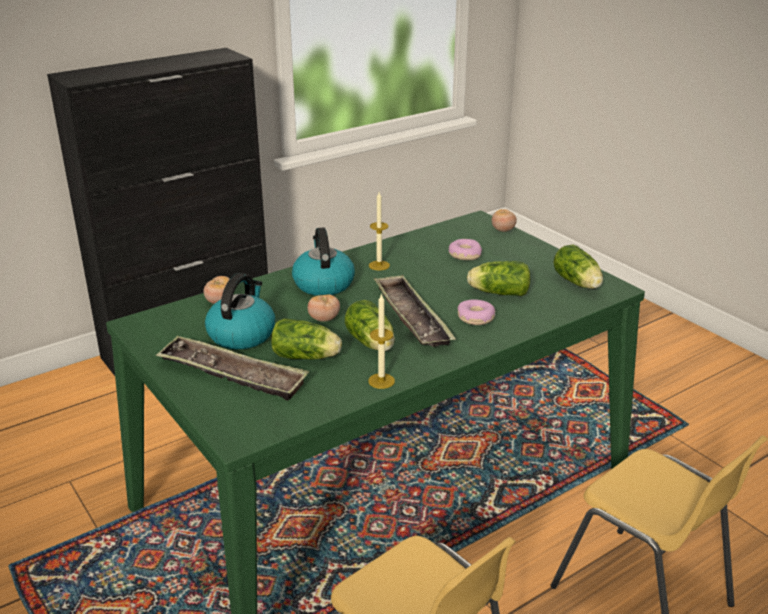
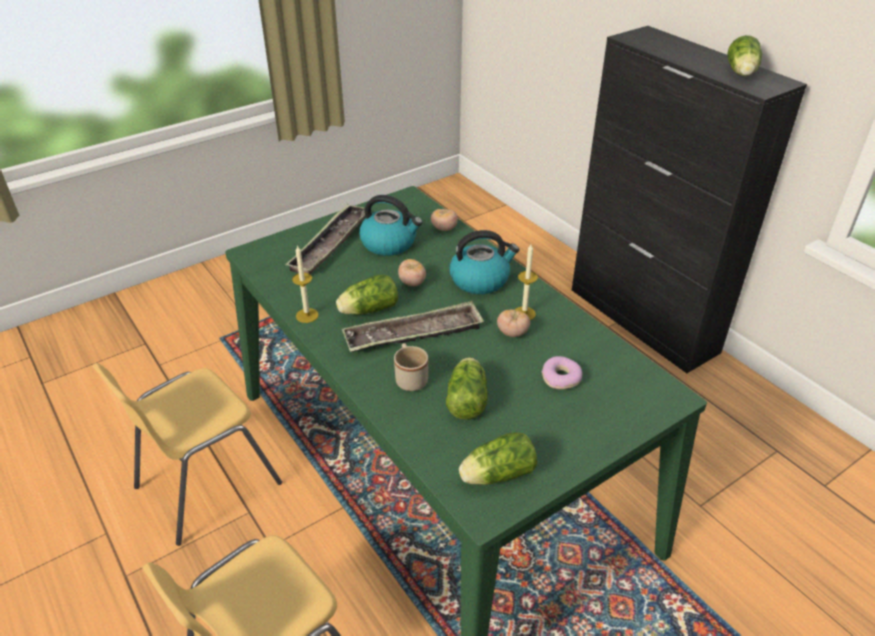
camera: 90 degrees right, 10 degrees up
(307, 357) = (350, 277): lettuce -> lettuce (741, 73)
(476, 318) = (410, 378): donut -> beige mug
(503, 230) = (644, 418): tomato -> tomato (512, 333)

